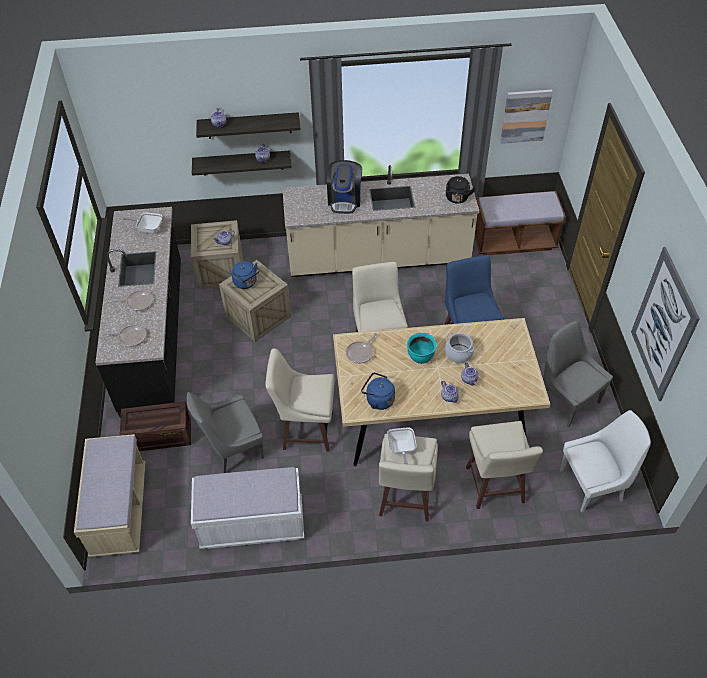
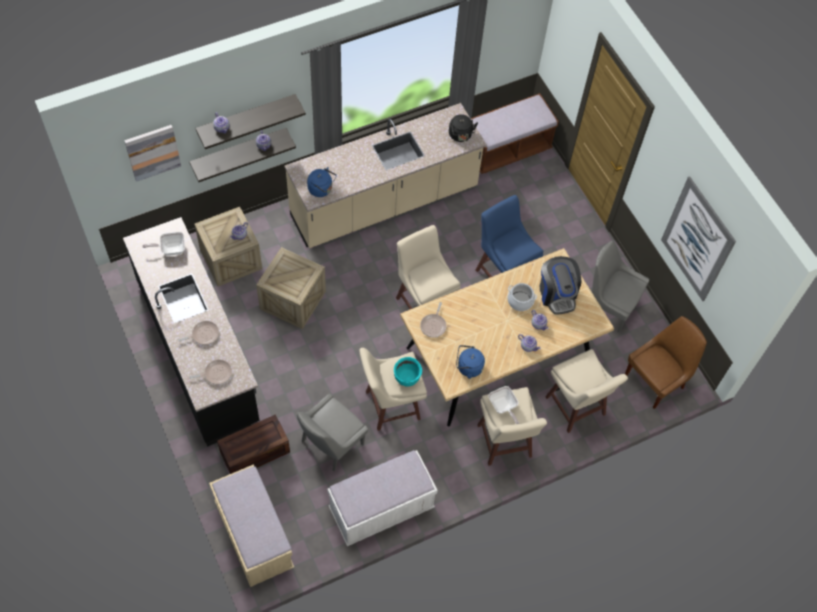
camera: 25 degrees left, 10 degrees up
(246, 283) = (283, 276): blue kettle -> blue kettle (321, 189)
(344, 200) = (353, 164): coffee machine -> coffee machine (557, 294)
(420, 357) = (488, 314): turquoise cooking pot -> turquoise cooking pot (407, 378)
(525, 116) = (506, 37): picture -> picture (152, 152)
(593, 484) = (656, 380): white chair -> brown chair

